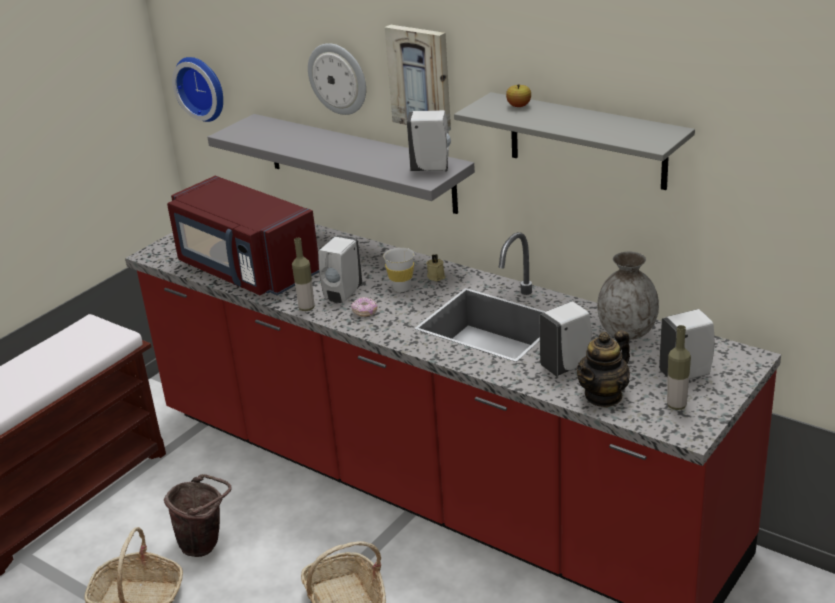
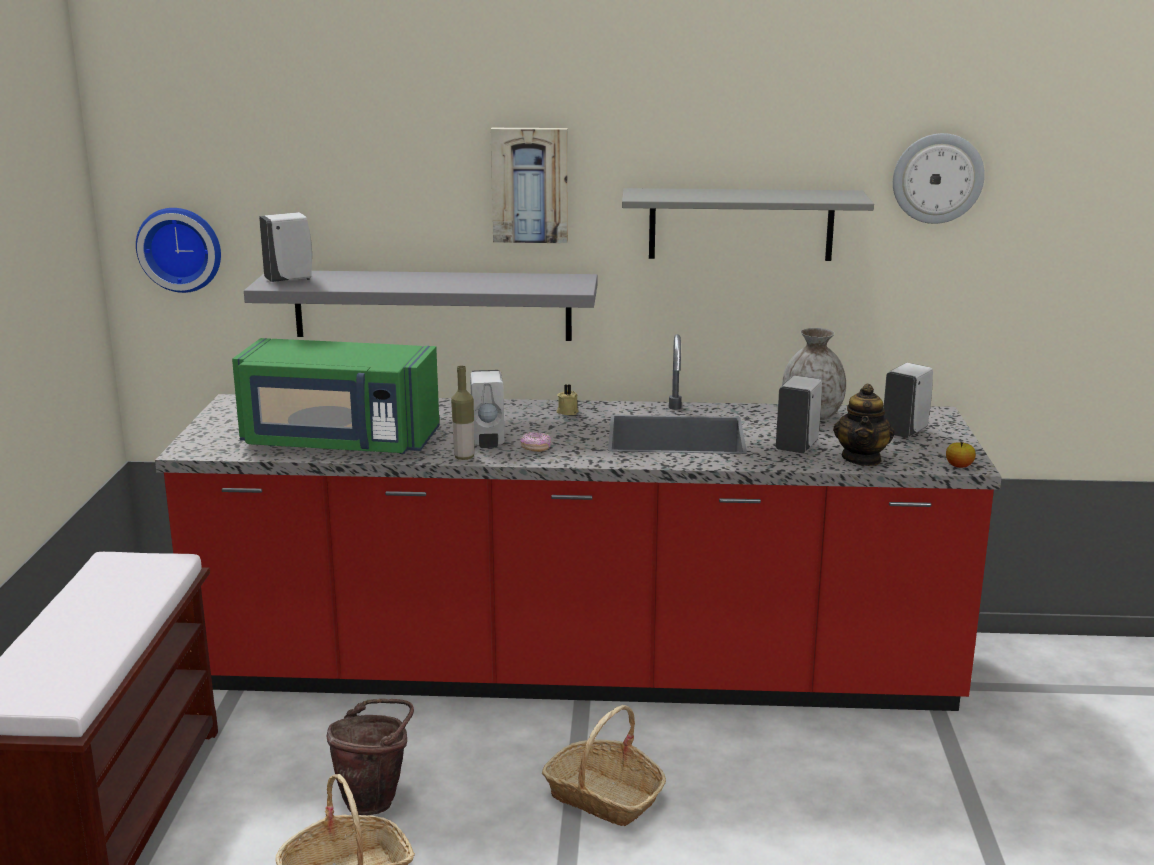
camera: 35 degrees left, 10 degrees down
(246, 270) = (339, 442): red microwave -> green microwave
(338, 78) = (409, 203): wall clock -> wall clock (937, 178)
(401, 288) = (545, 426): white cup -> none
(432, 169) = (564, 282): white soap dispenser -> white soap dispenser (291, 280)
(519, 106) = (675, 192): apple -> apple (959, 466)
(676, 405) = (930, 452): bottle -> none

